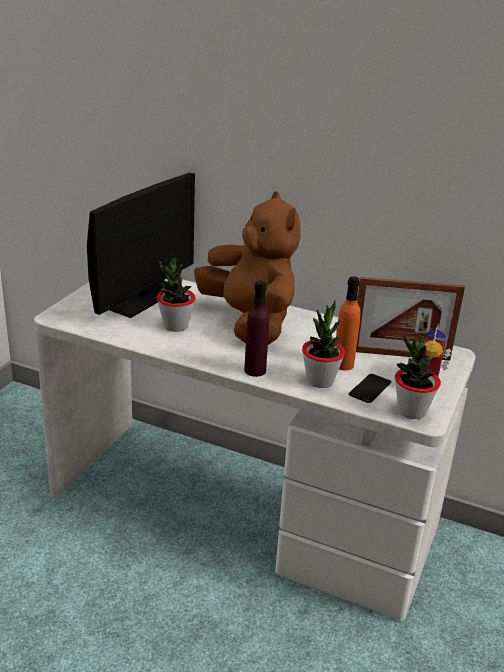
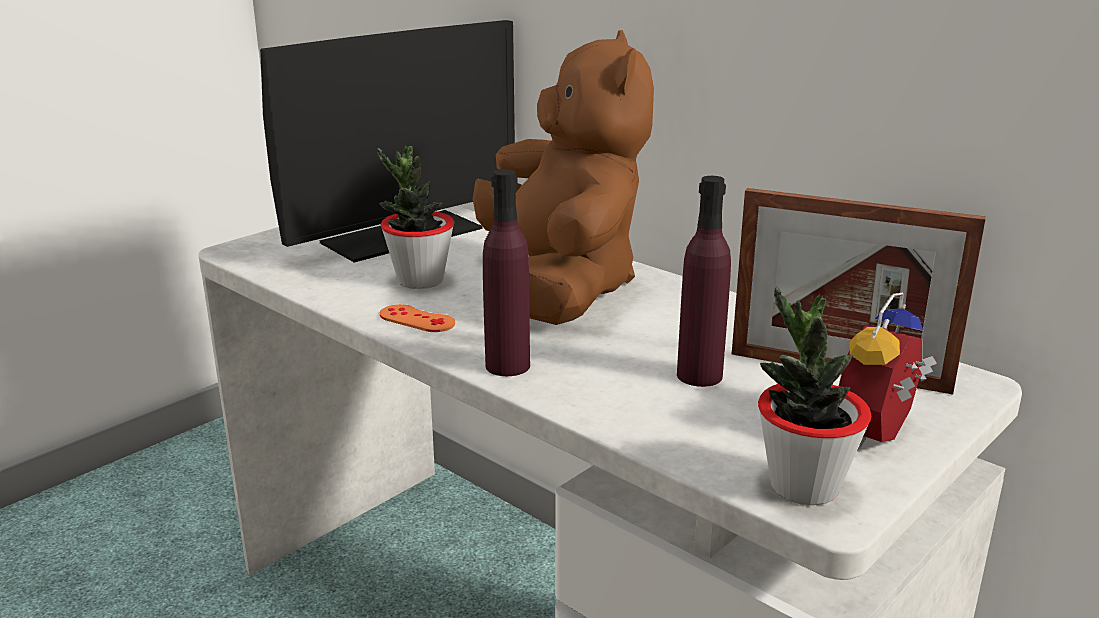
camera: 20 degrees right, 5 degrees down
(192, 350) = (417, 319): none -> orange game controller
(320, 381) = (629, 399): potted plant -> none
(343, 364) = (699, 375): orange bottle -> purple bottle
(370, 389) = (730, 428): phone -> none

